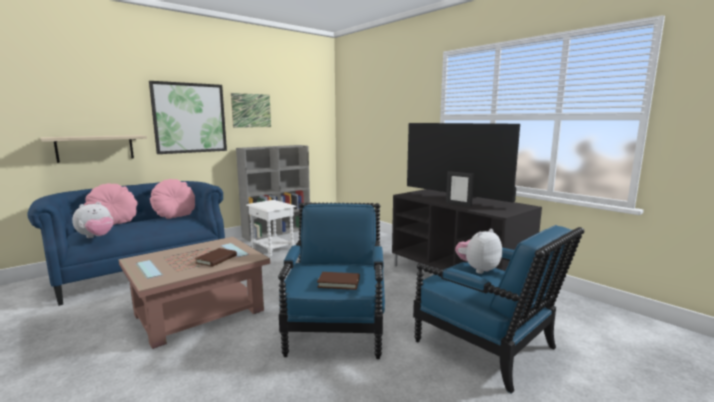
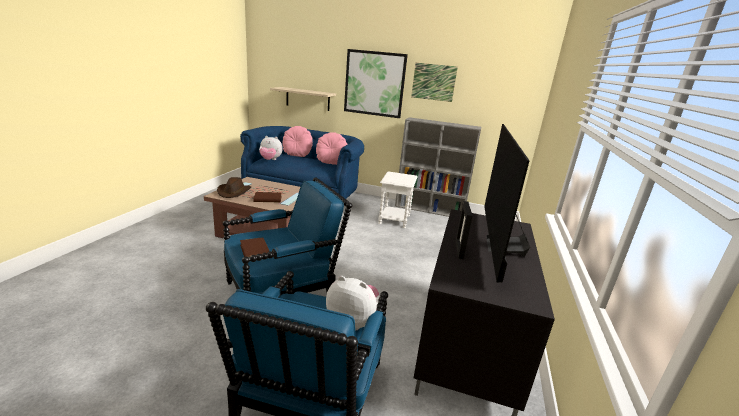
camera: 55 degrees right, 10 degrees up
(161, 272) = (234, 192): none -> brown hat

